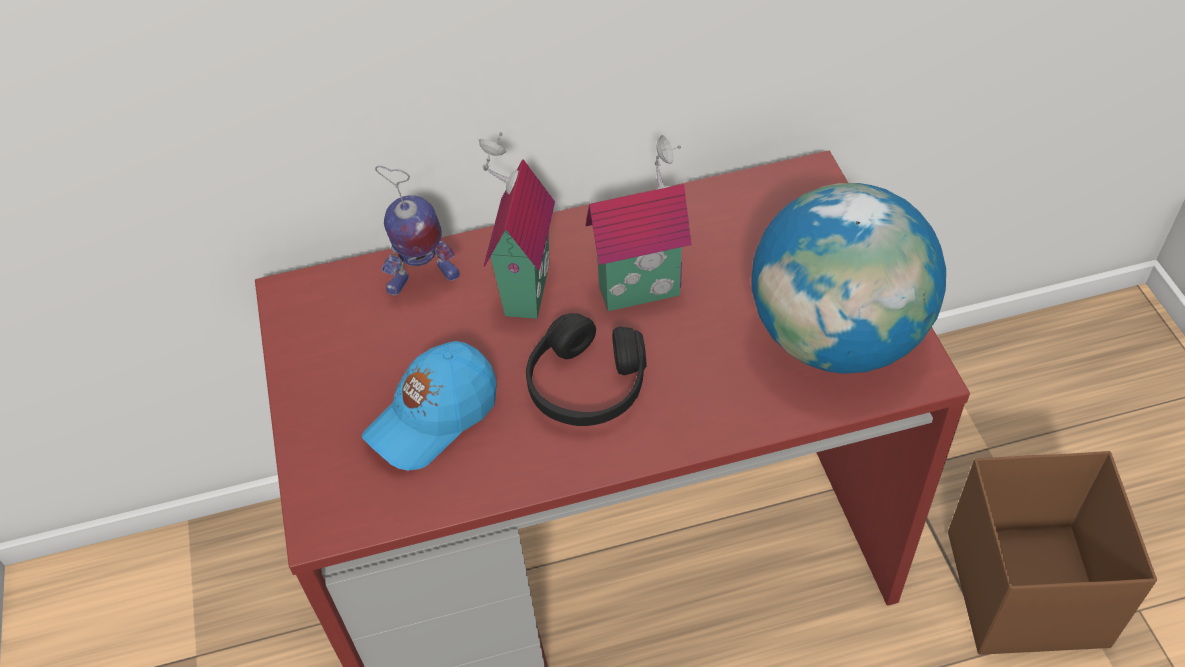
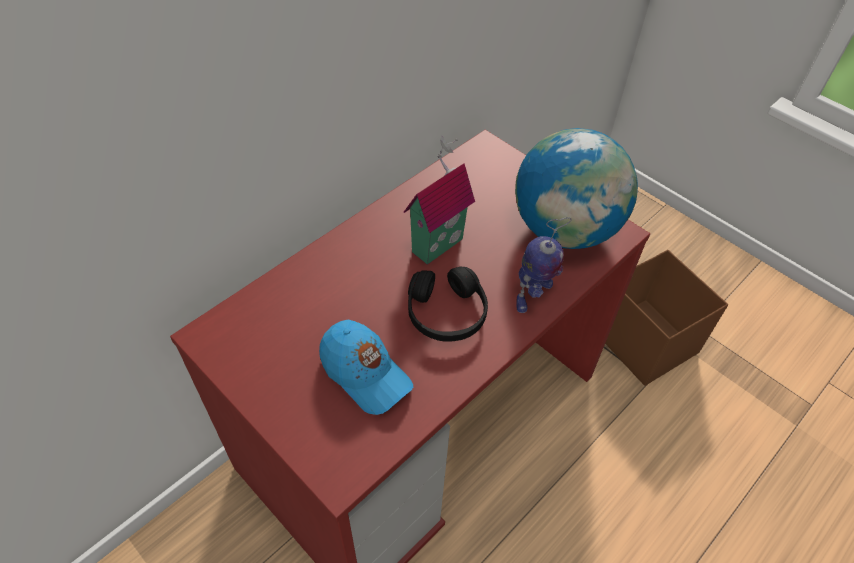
camera: 35 degrees left, 0 degrees up
(422, 280) = (294, 290): toy robot -> toy robot (532, 295)
(434, 417) = (365, 374): blue cap -> blue cap turned 60 degrees counterclockwise
(522, 288) = (364, 270): toy house -> none

